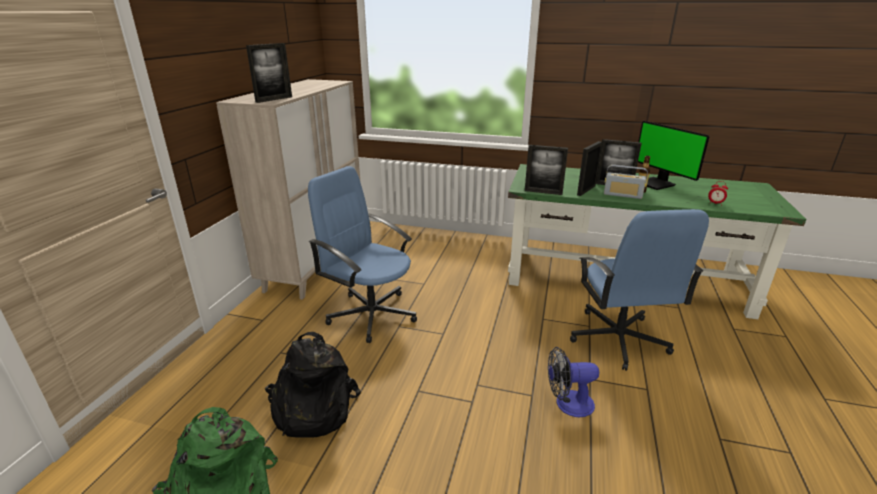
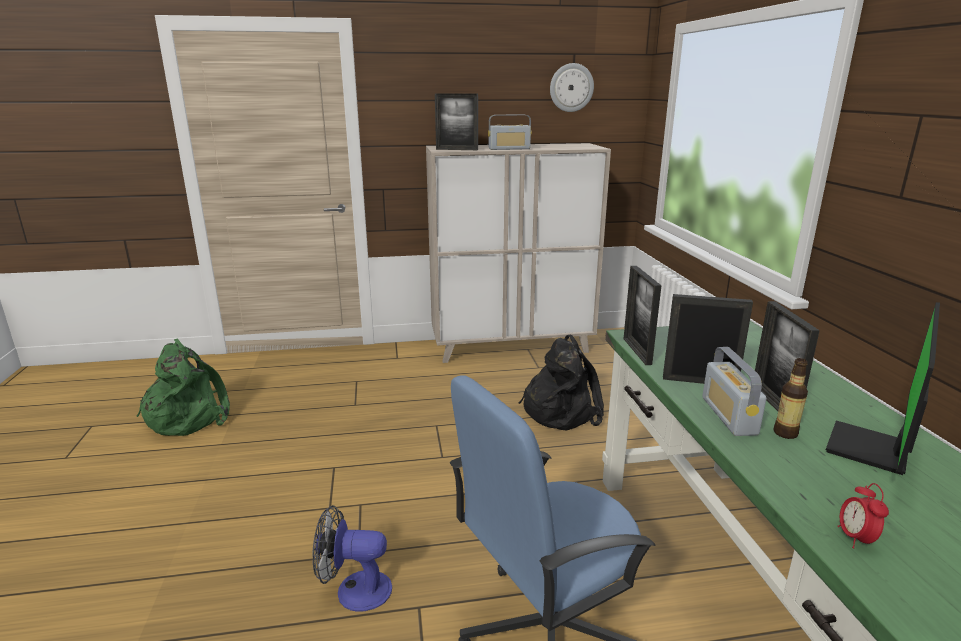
camera: 65 degrees right, 5 degrees down
(288, 32) = (571, 87): none -> wall clock
(302, 92) = (509, 149): none -> radio
(311, 409) = (288, 419): black backpack -> black backpack (560, 411)
(371, 314) = (446, 403): blue office chair -> none
(567, 404) = (354, 590): fan -> fan turned 60 degrees counterclockwise

